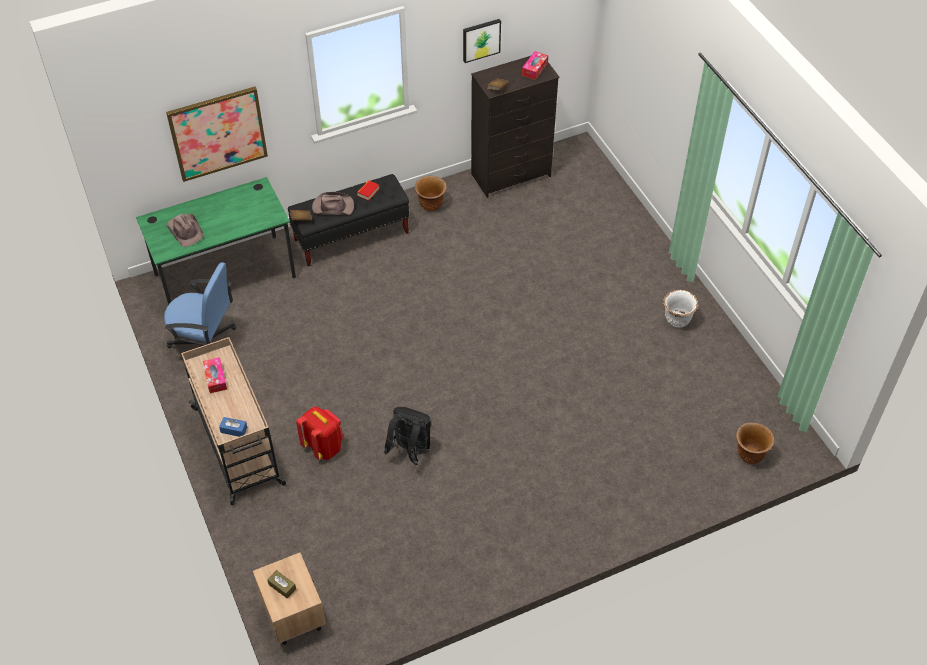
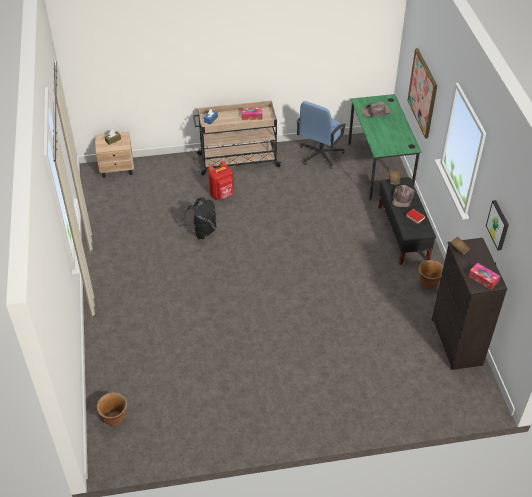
camera: 105 degrees right, 5 degrees down
(677, 320) = (260, 413): white planter -> none

